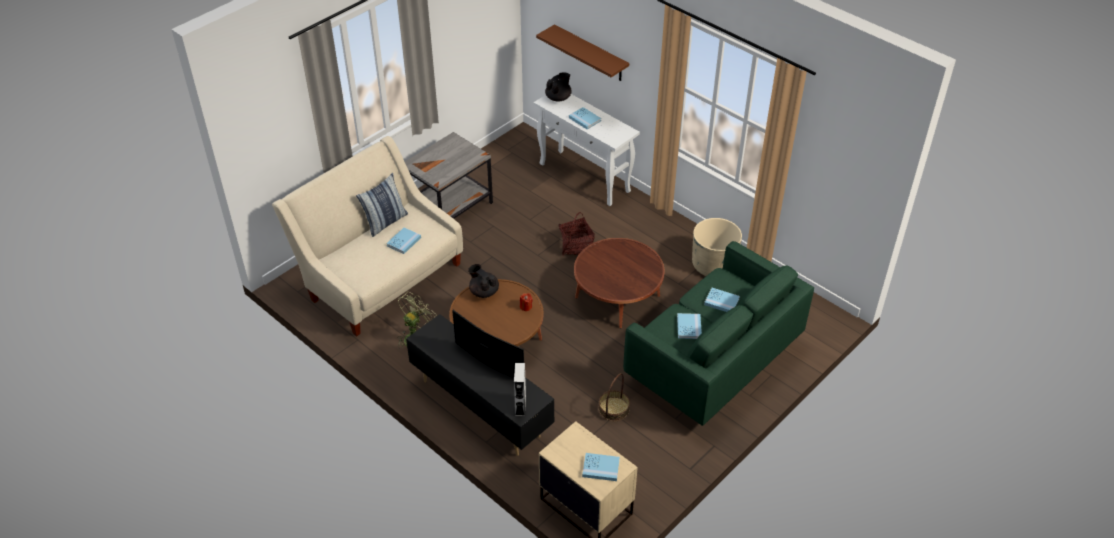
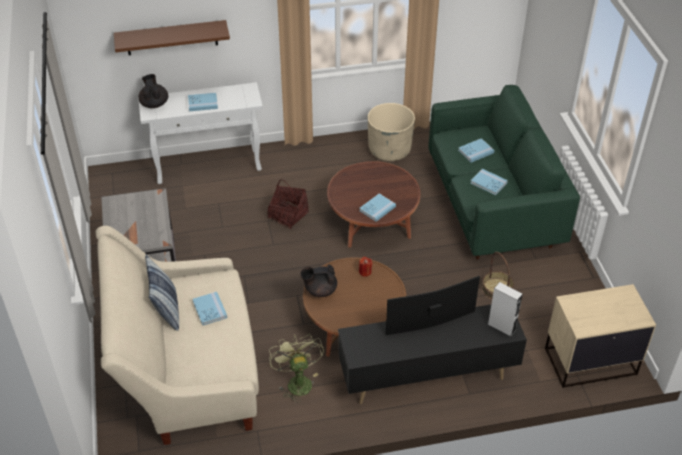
camera: 55 degrees left, 0 degrees up
(601, 468) = (620, 306): blue book -> blue book (377, 208)

